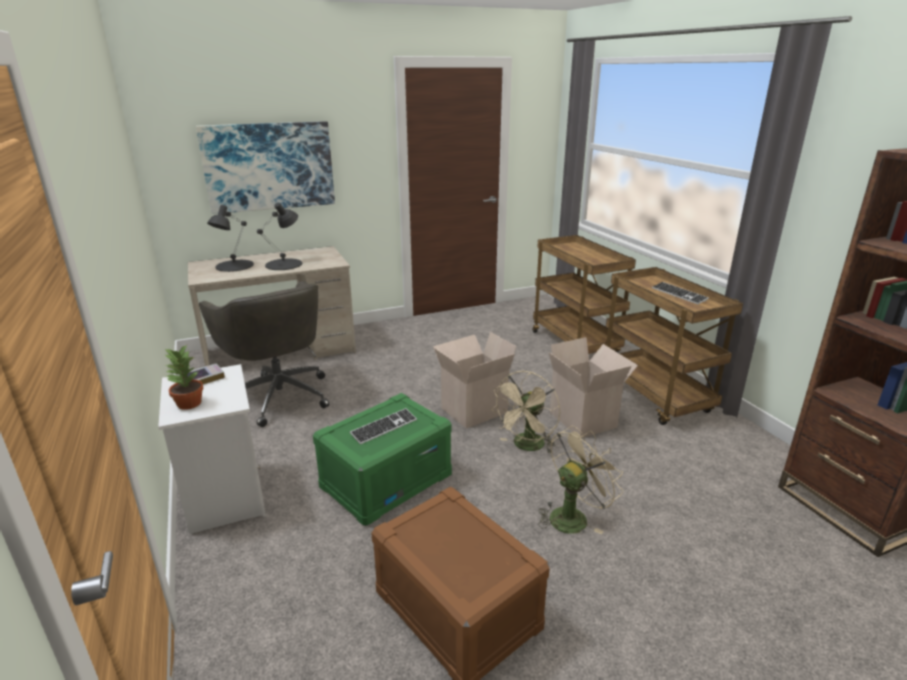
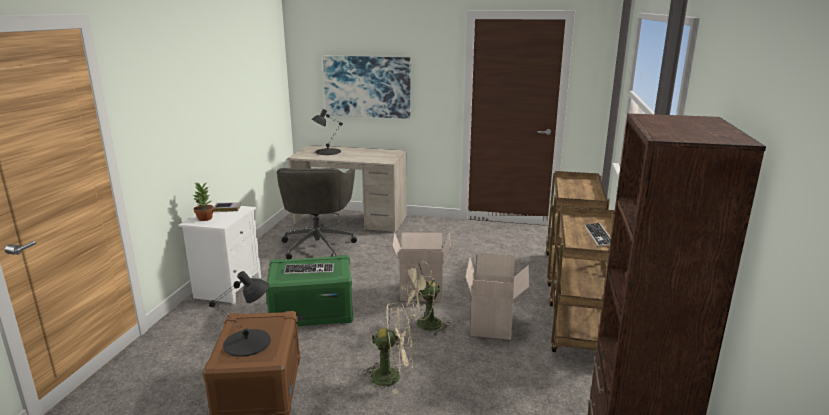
camera: 35 degrees right, 5 degrees down
(284, 264) = (356, 156): black table lamp -> black table lamp (248, 343)

